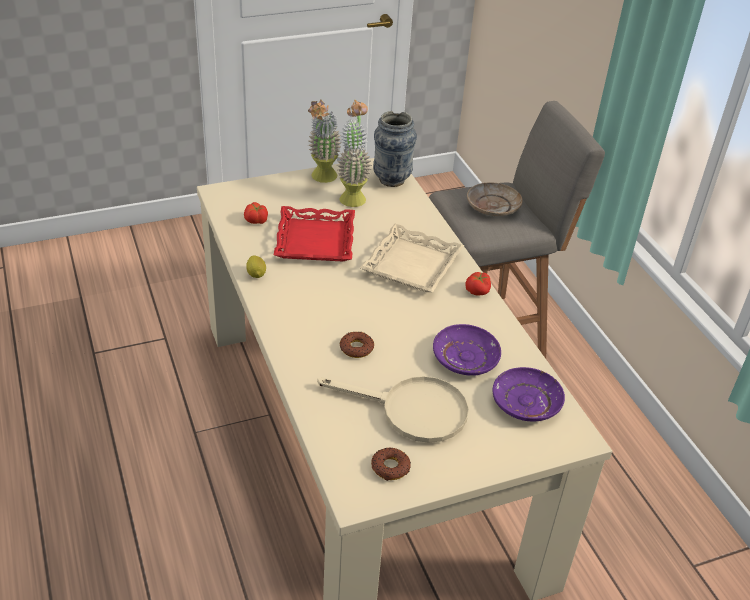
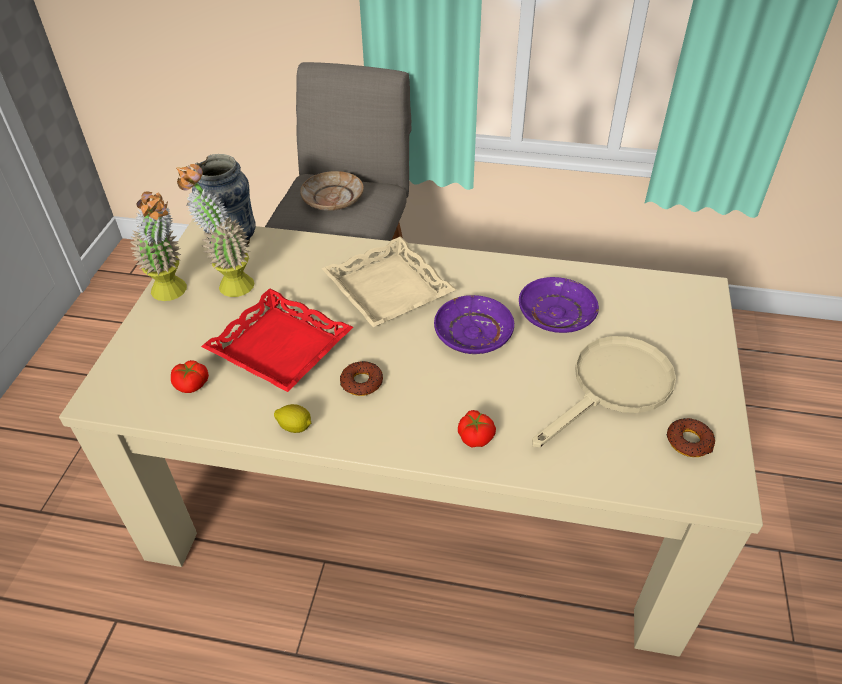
camera: 55 degrees left, 5 degrees up
(356, 348) = (490, 390): donut -> donut (361, 382)
(478, 291) = (464, 261): tomato -> tomato (476, 436)
(526, 402) = (641, 301): purple plate -> purple plate (473, 333)

